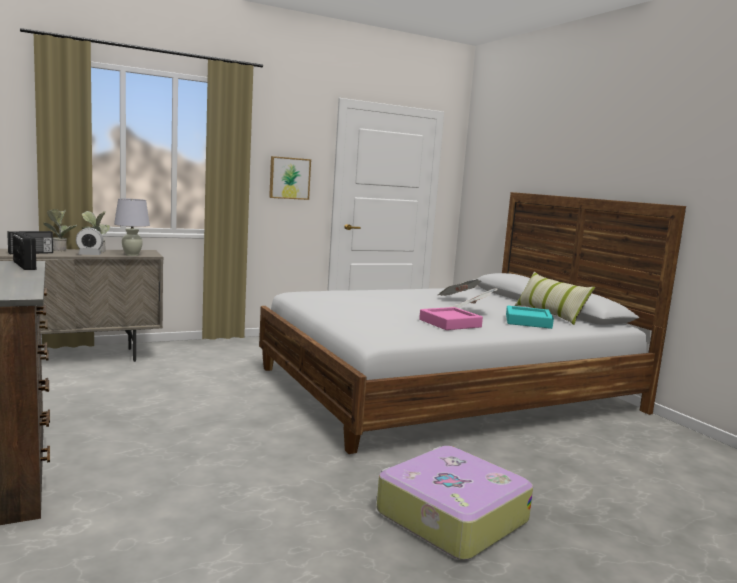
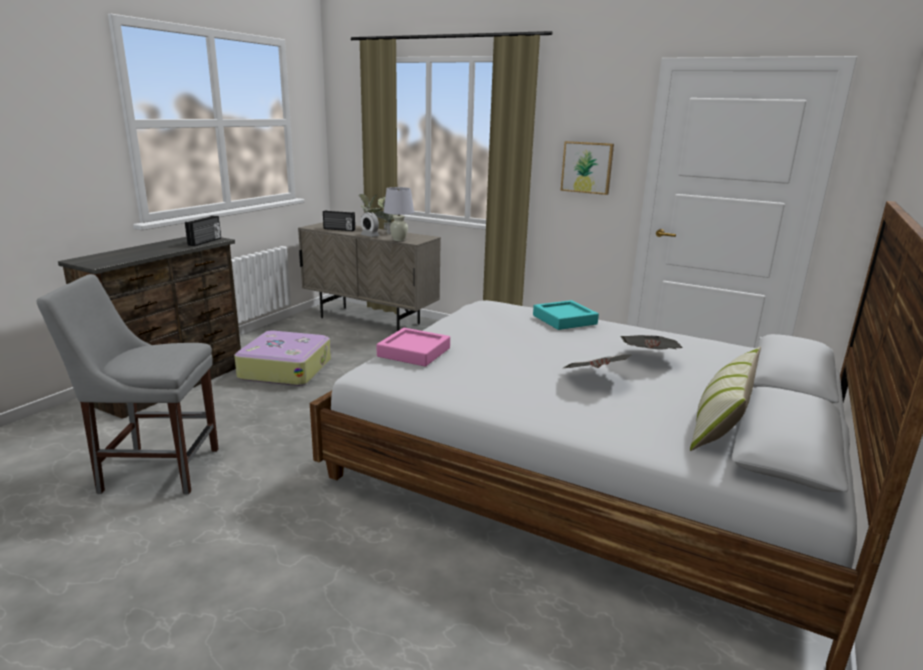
camera: 55 degrees right, 10 degrees up
(211, 521) = (155, 469): none -> grey chair
(450, 323) = (508, 382): pink tray -> pink tray (414, 352)
(450, 516) = (247, 577): suitcase -> suitcase (285, 369)
(528, 321) = (630, 418): turquoise tray -> turquoise tray (564, 320)

